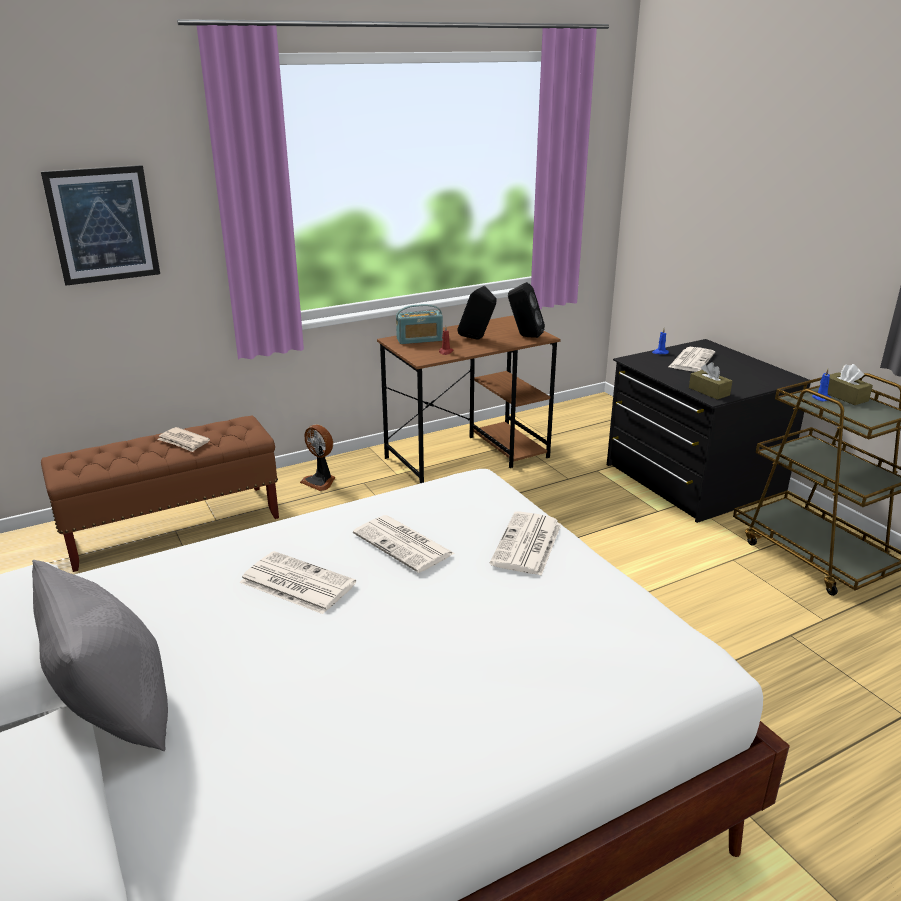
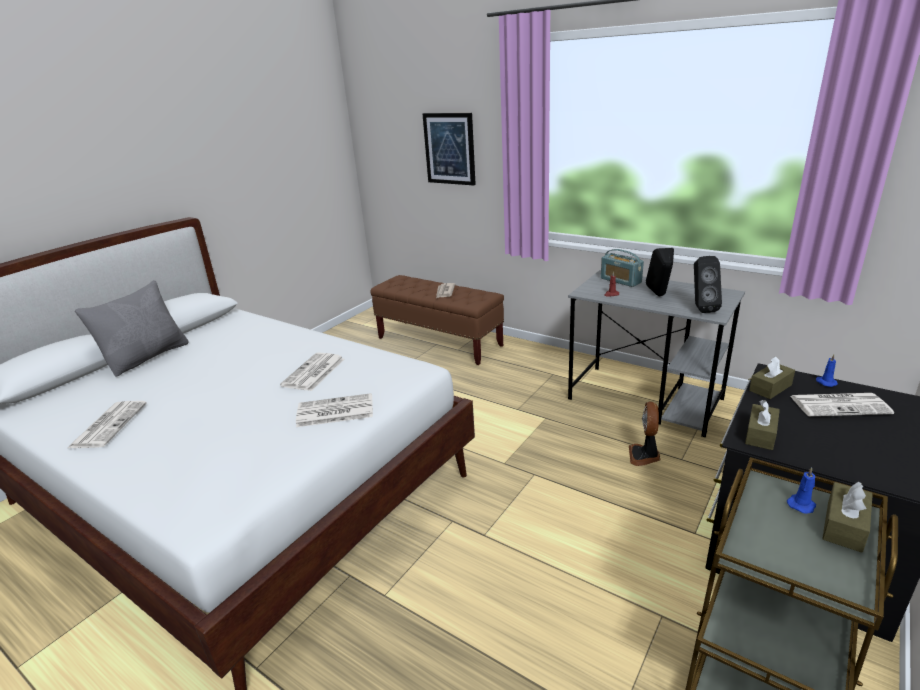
camera: 65 degrees right, 0 degrees up
(295, 583) = (257, 358): newspaper -> newspaper (109, 424)
(320, 481) = (535, 360): fan -> fan (644, 456)
(468, 457) = (646, 399): brown desk -> grey desk
(652, 368) = (770, 388): none -> brown tissue box

